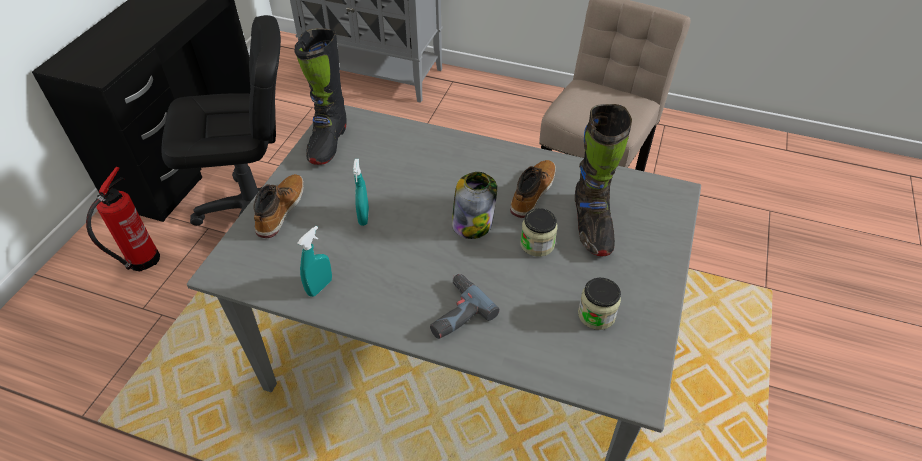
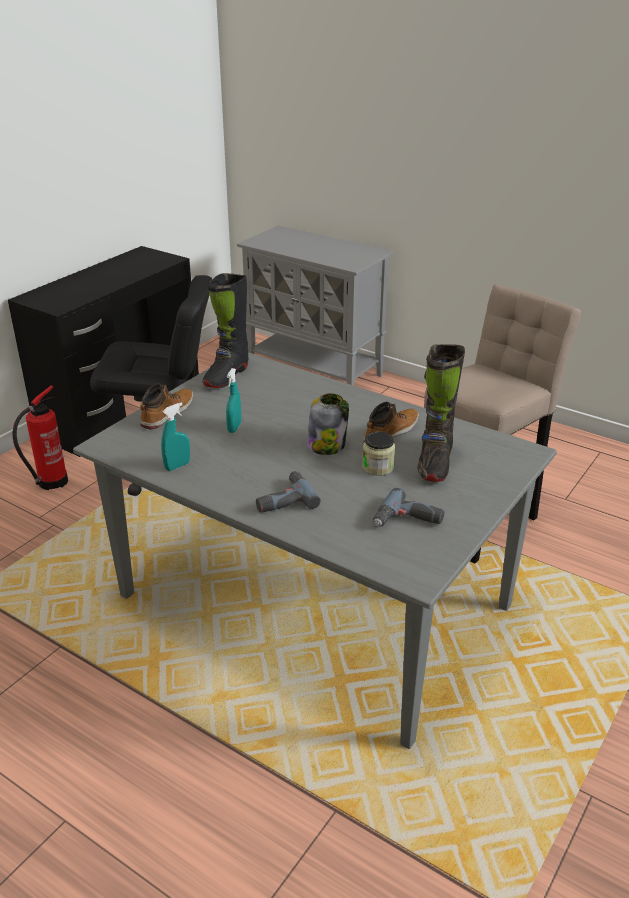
camera: 15 degrees right, 15 degrees down
(596, 315) = (408, 521): jar -> power drill

